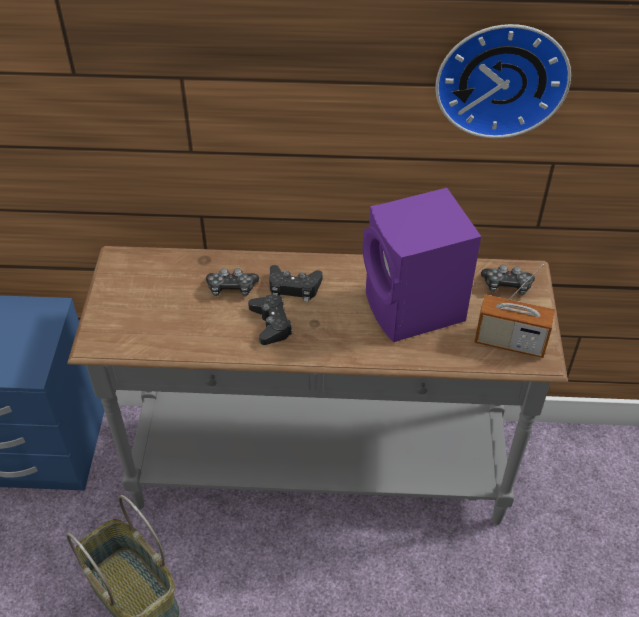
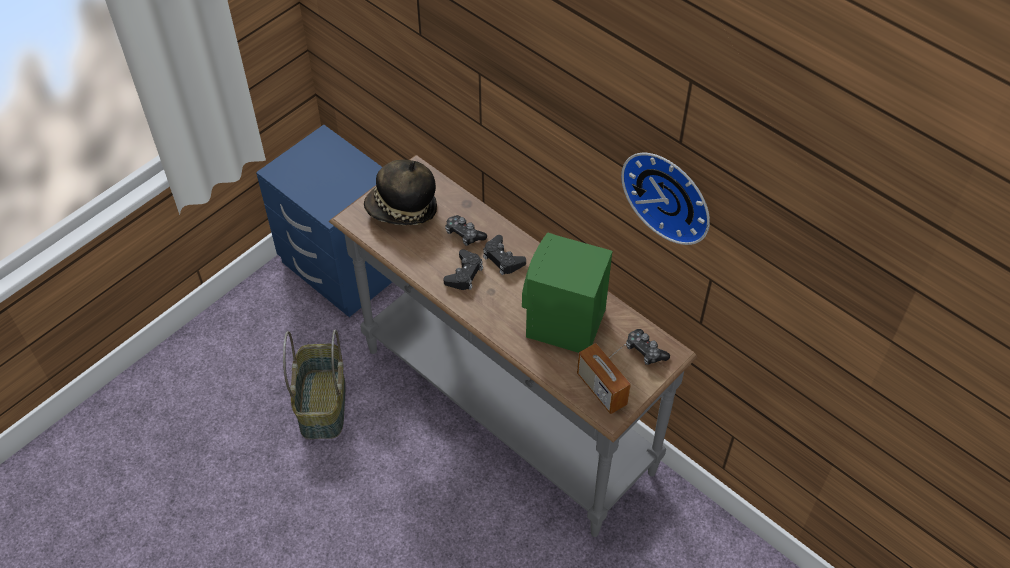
camera: 40 degrees right, 5 degrees up
(142, 303) = (402, 210): none -> hat
(414, 310) = (563, 325): purple speaker -> green speaker

